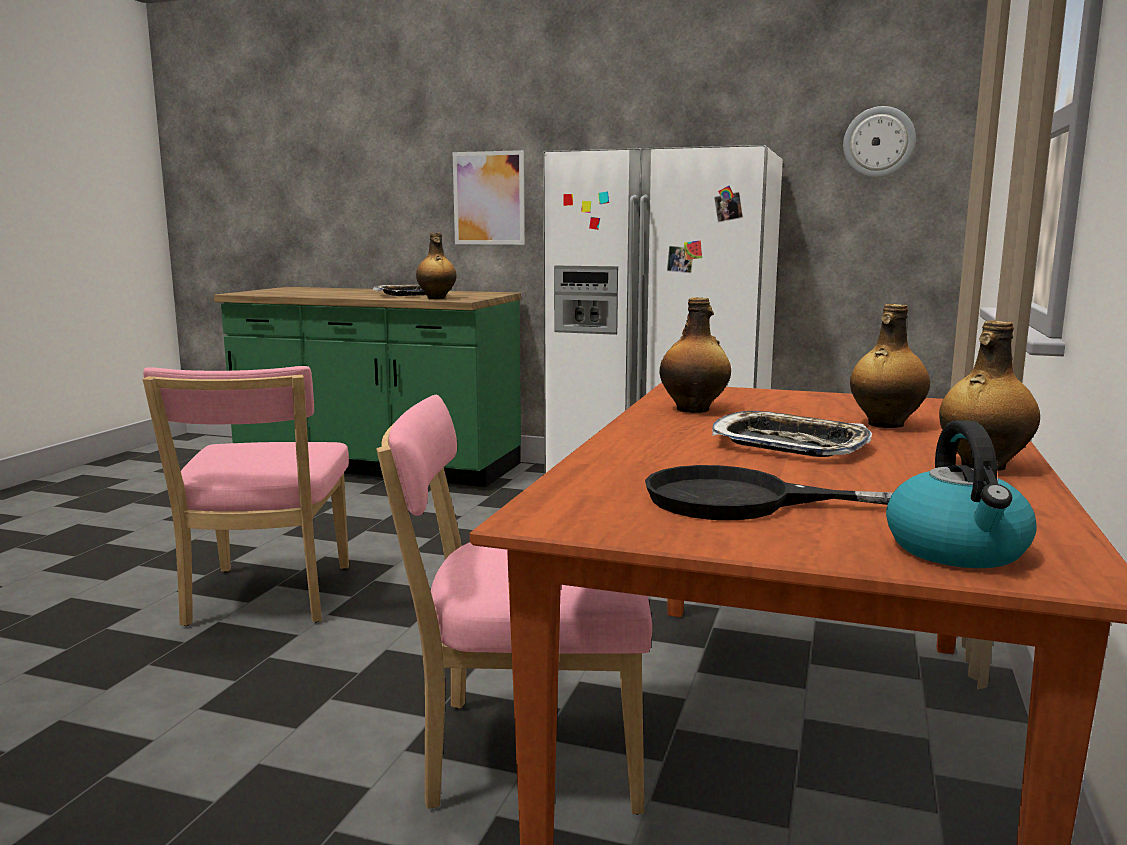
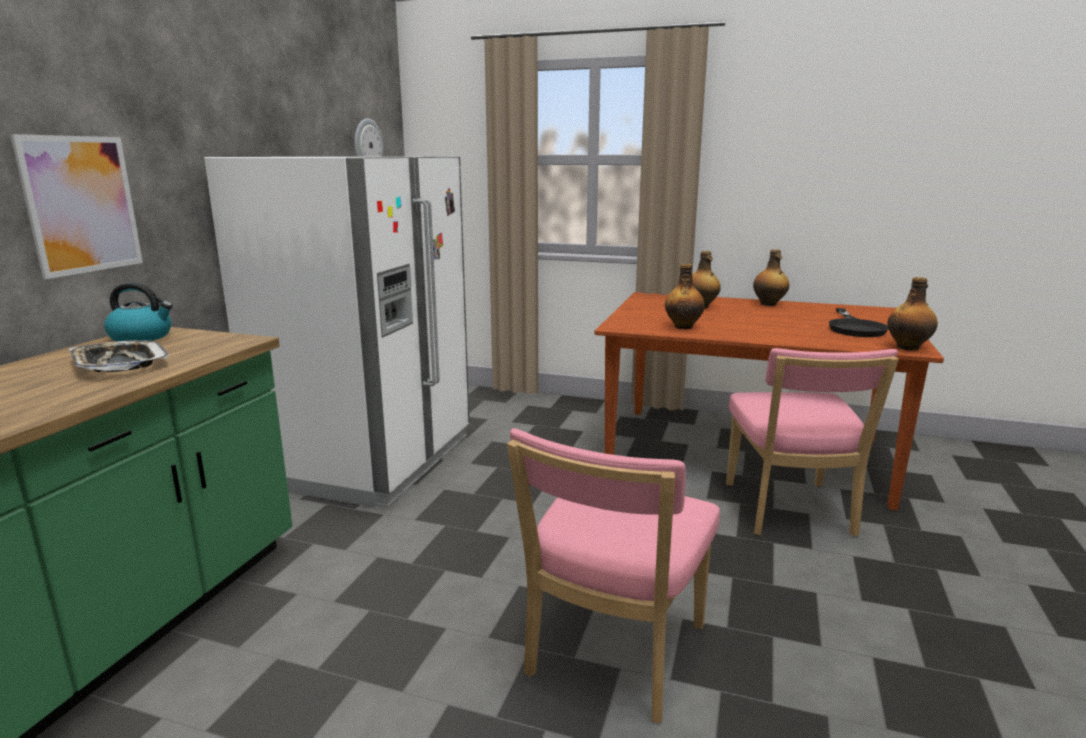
camera: 90 degrees left, 5 degrees up
(266, 599) = (612, 656): pink chair -> pink chair turned 120 degrees clockwise
(436, 298) = (208, 350): bottle -> bottle (908, 347)
(789, 445) = (755, 319): tray -> none
(958, 550) = (879, 315): kettle -> kettle (142, 337)

